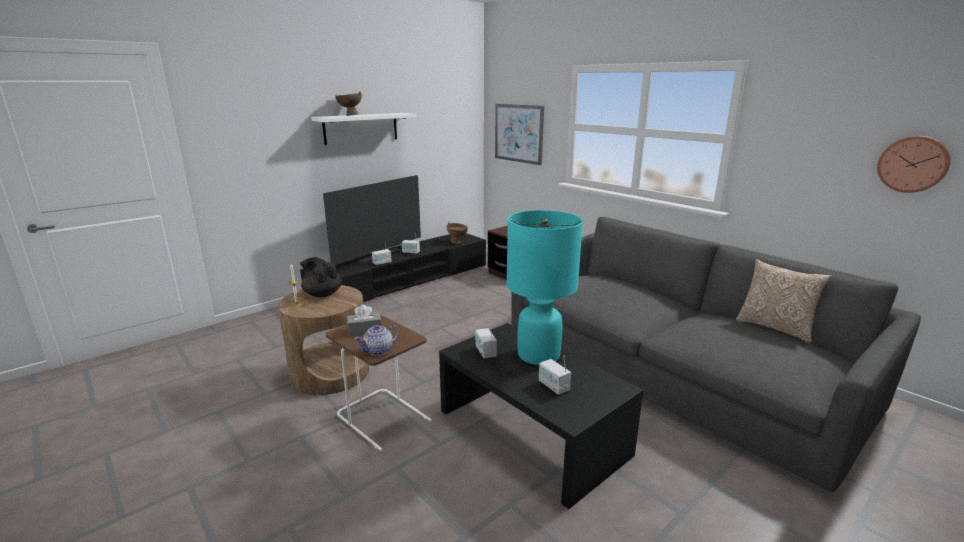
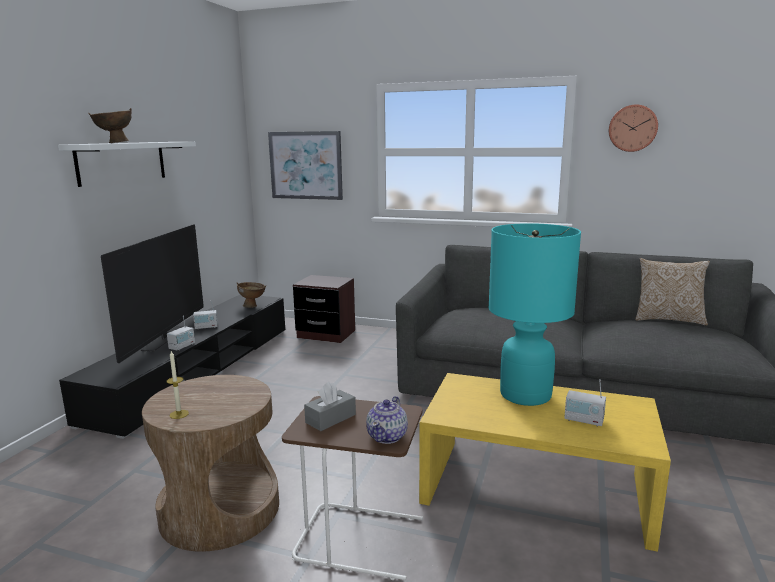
camera: 30 degrees left, 5 degrees down
(322, 294) = (200, 392): black teapot -> none
(485, 352) = (471, 408): radio -> none
(532, 431) = (536, 488): black coffee table -> yellow coffee table
(913, 164) = (730, 159): wall clock -> wall clock (632, 128)

